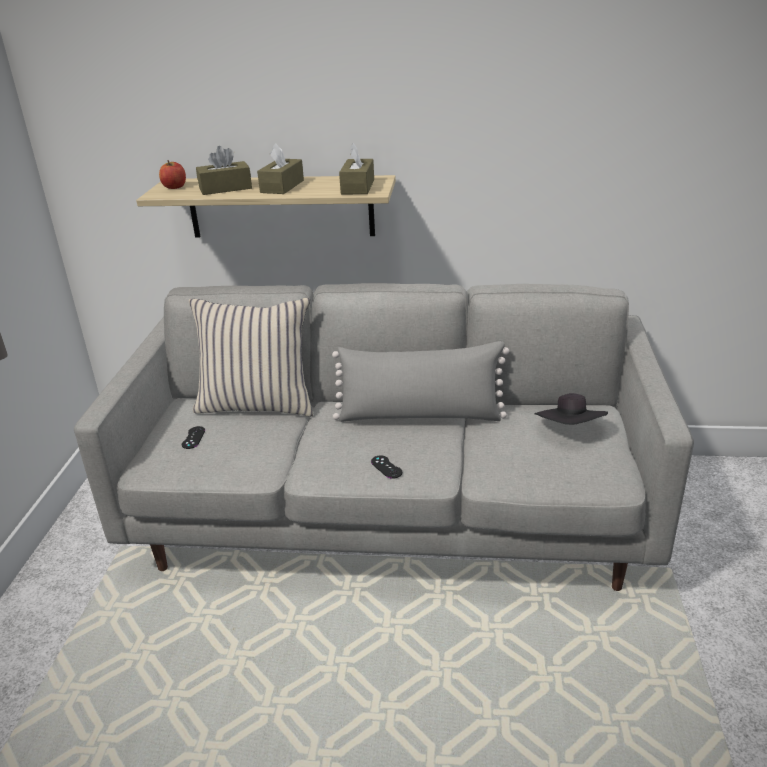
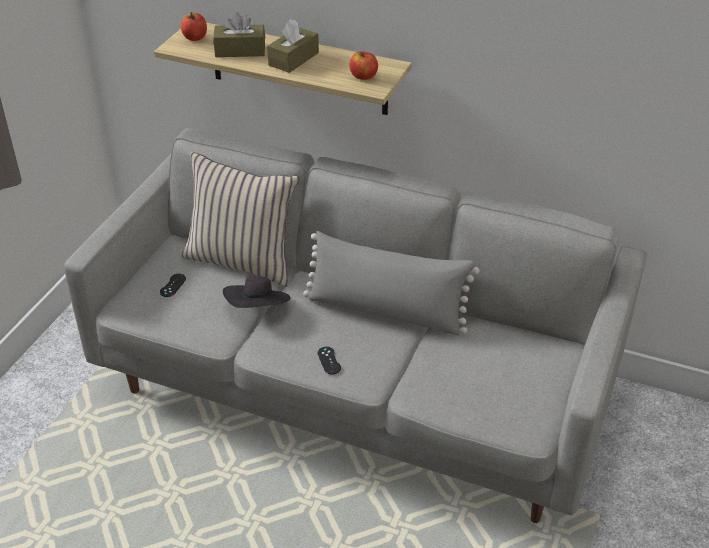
camera: 15 degrees right, 10 degrees up
(357, 187) = (363, 76): brown tissue box -> apple
(570, 430) = (520, 363): black hat -> black hat (258, 309)

